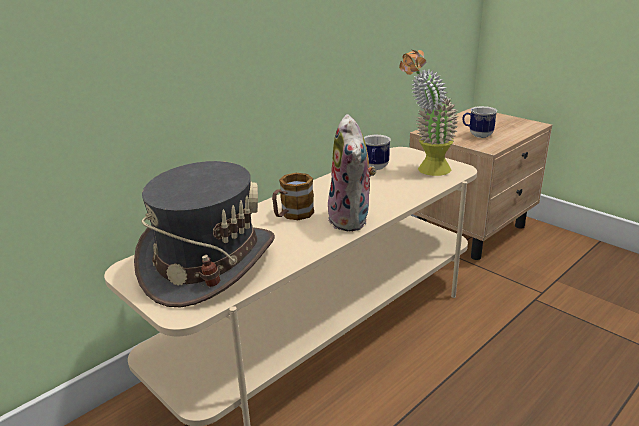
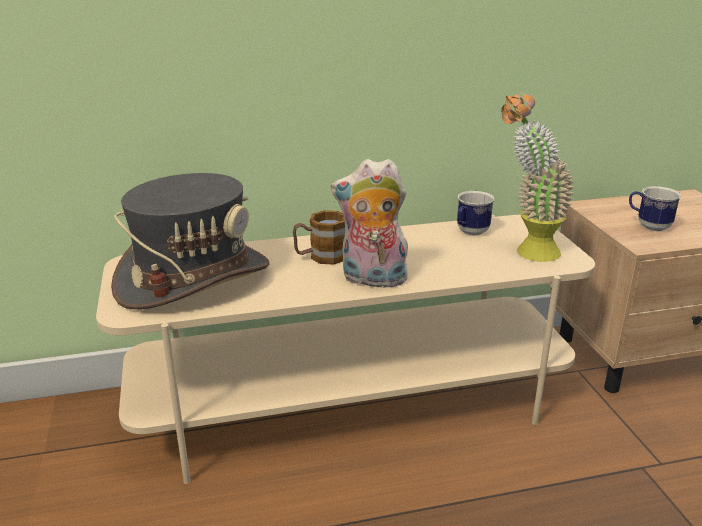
camera: 30 degrees right, 0 degrees up
(352, 220) = (372, 280): plush toy -> plush toy turned 75 degrees clockwise

